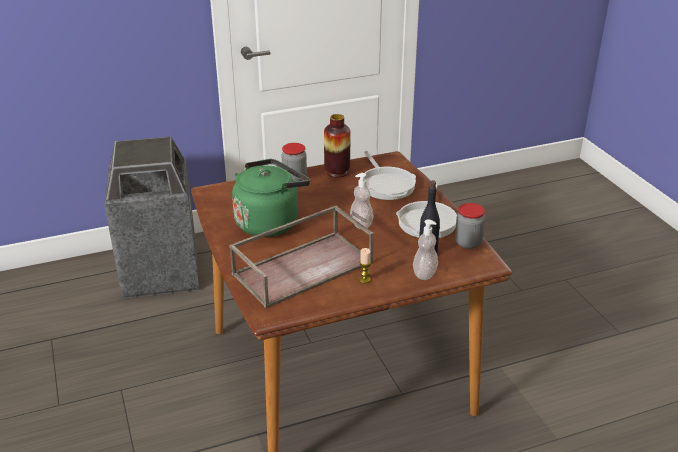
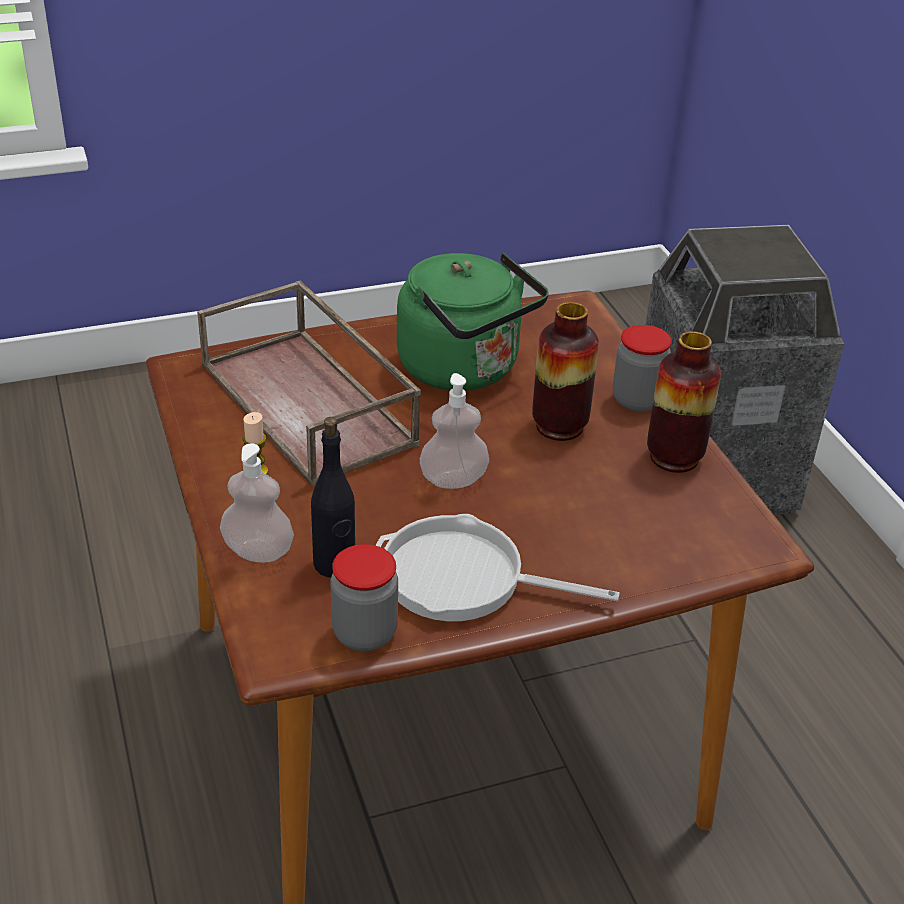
camera: 90 degrees right, 5 degrees up
(317, 197) = (559, 426): none -> vase
(386, 184) = (626, 527): frying pan -> none

